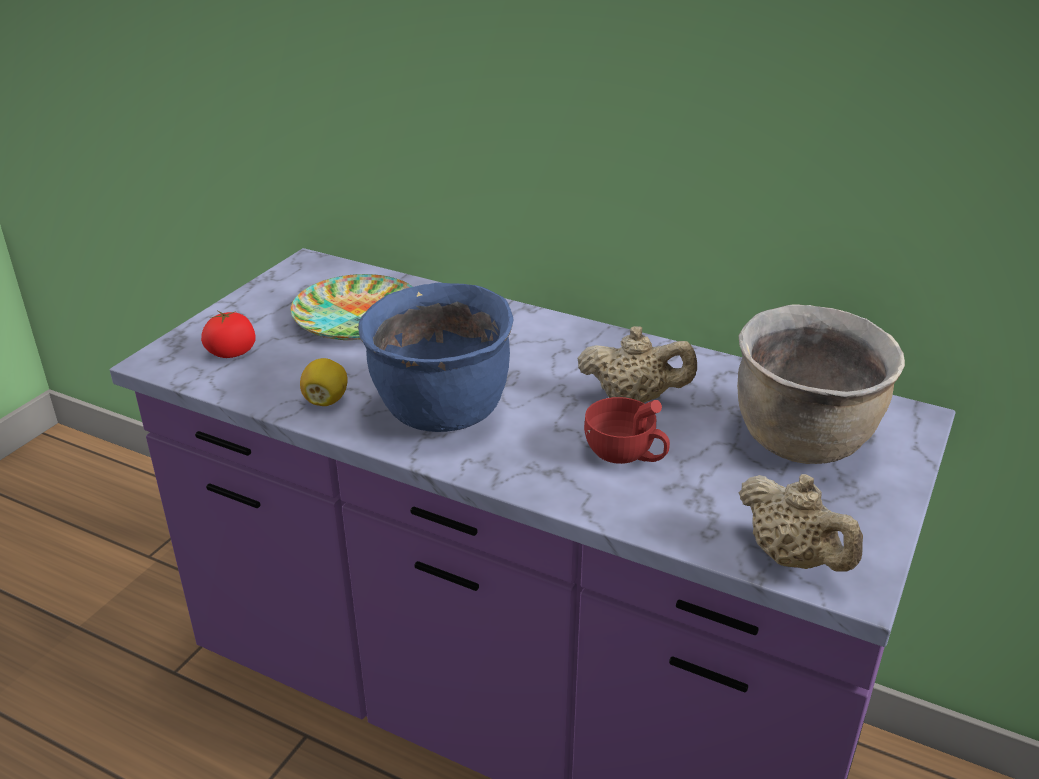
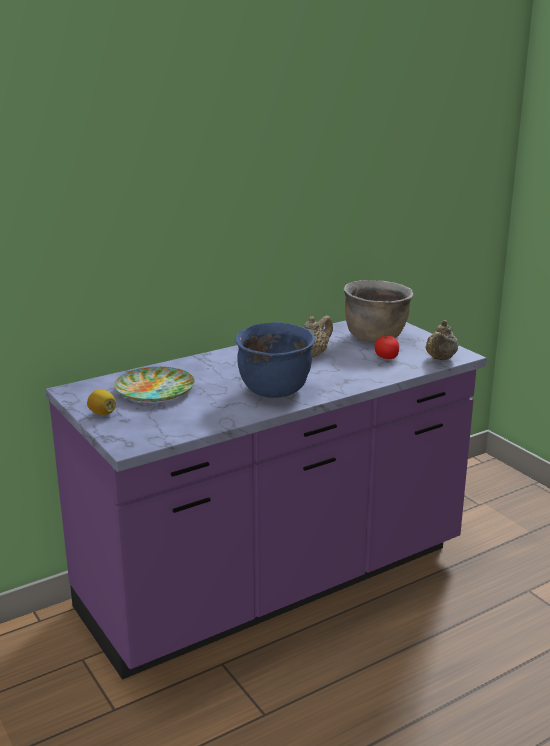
camera: 60 degrees left, 10 degrees down
(231, 352) = (148, 426): tomato -> tomato (386, 357)
(326, 400) = (231, 412): lemon -> lemon (102, 413)
(626, 455) = (350, 366): red cup -> none
(792, 558) = (440, 359): beige teapot -> beige teapot turned 120 degrees clockwise

